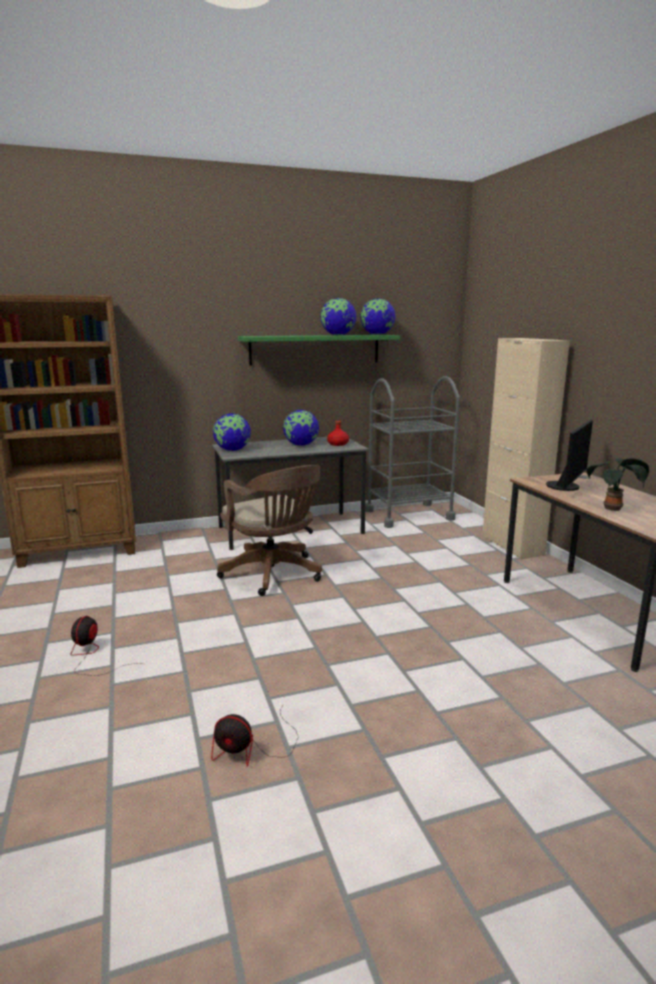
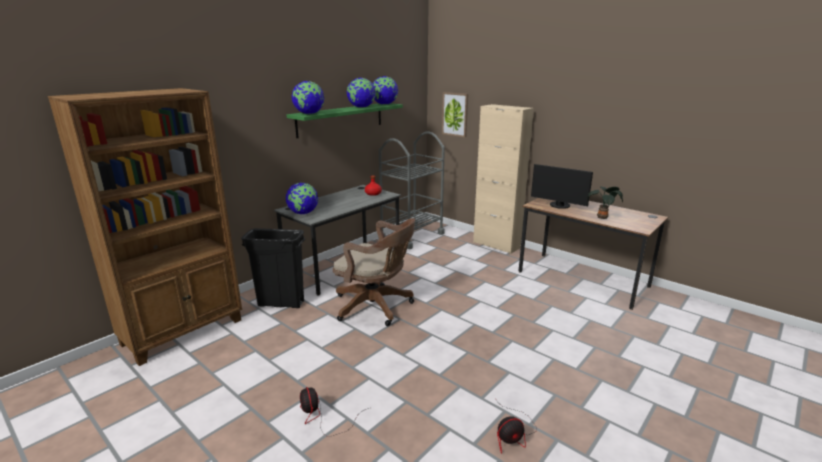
camera: 30 degrees left, 5 degrees up
(186, 548) = (280, 303): none -> black trash can
(301, 445) = (348, 199): globe -> globe (309, 114)
(488, 355) = (455, 114): none -> picture
(566, 487) = (559, 206): monitor -> monitor turned 120 degrees clockwise

